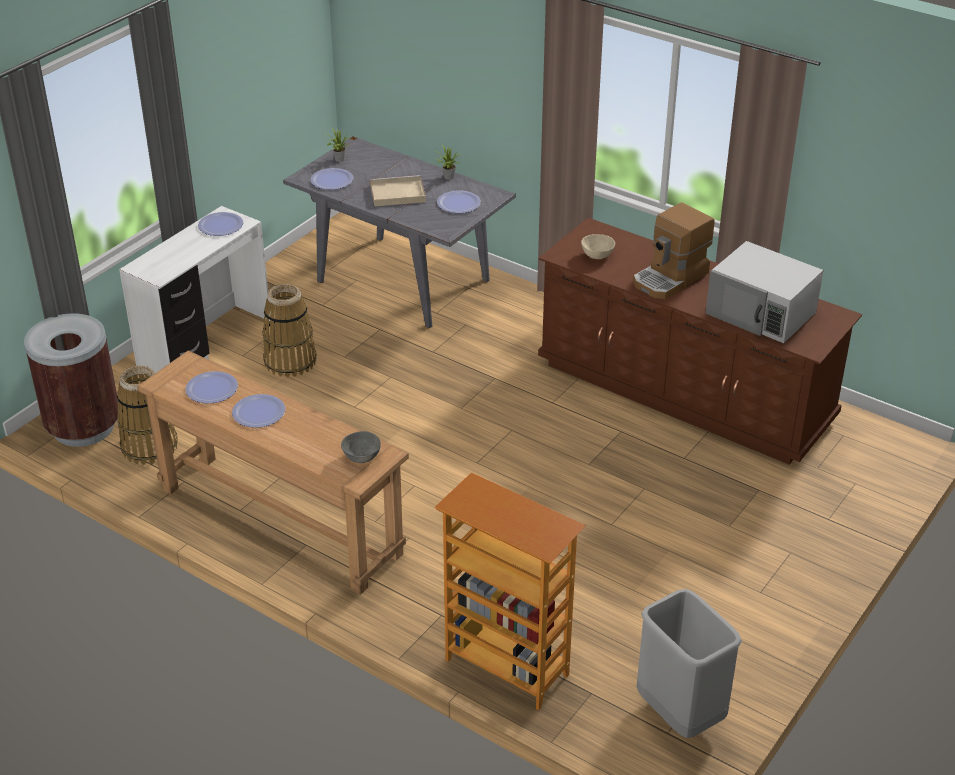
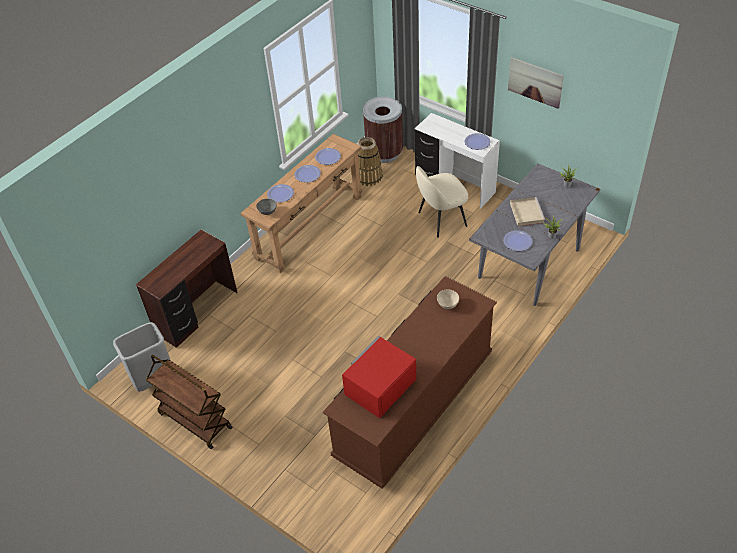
camera: 95 degrees right, 10 degrees up
(218, 74) = (535, 82): none -> picture
(290, 361) = (441, 219): basket -> beige chair
(331, 180) = (539, 183): plate -> plate (280, 194)
(505, 668) = (197, 313): bookcase -> brown desk
(670, 278) = (420, 341): coffee machine -> none
(761, 313) = (379, 386): white microwave -> red microwave
(761, 640) = (194, 420): none -> brown cart

